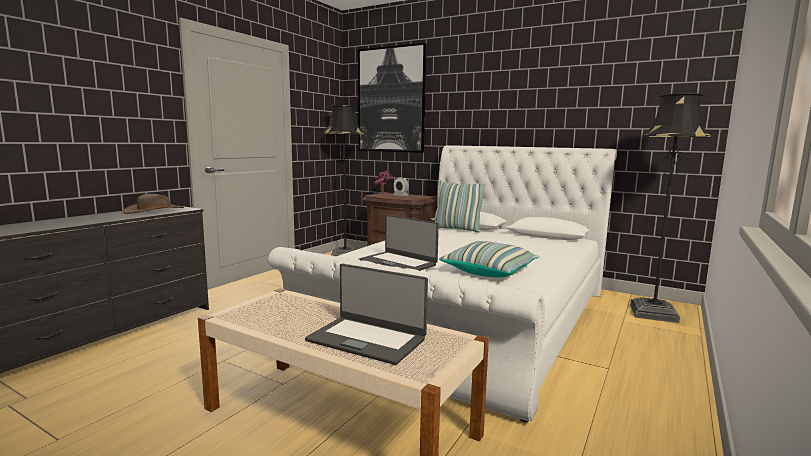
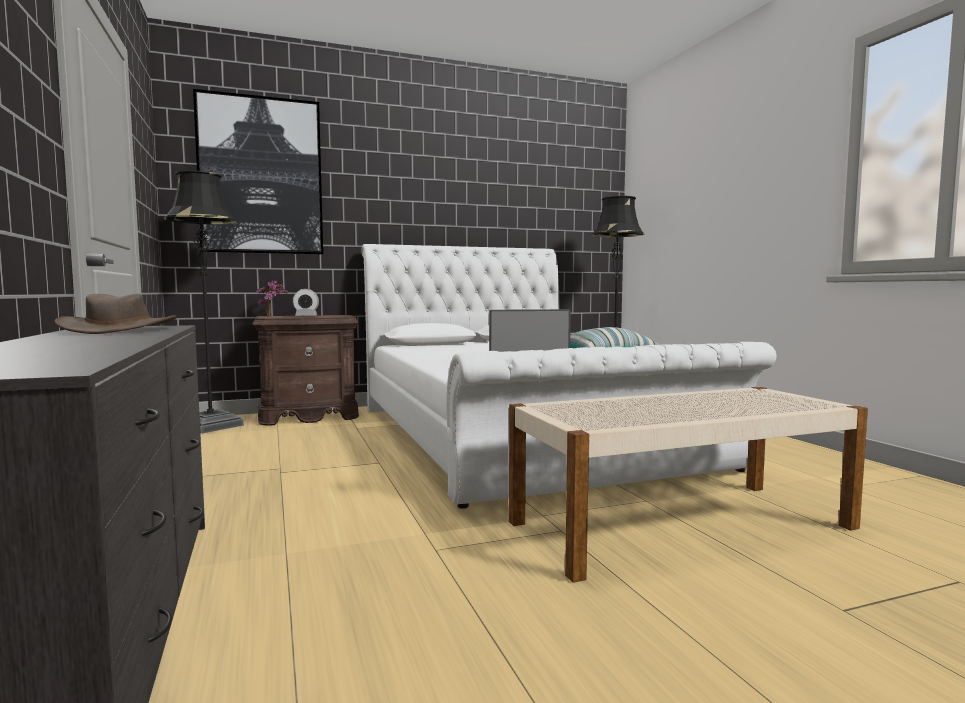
camera: 50 degrees left, 5 degrees down
(367, 339) = (733, 403): laptop -> none
(457, 229) = (432, 346): pillow -> none

